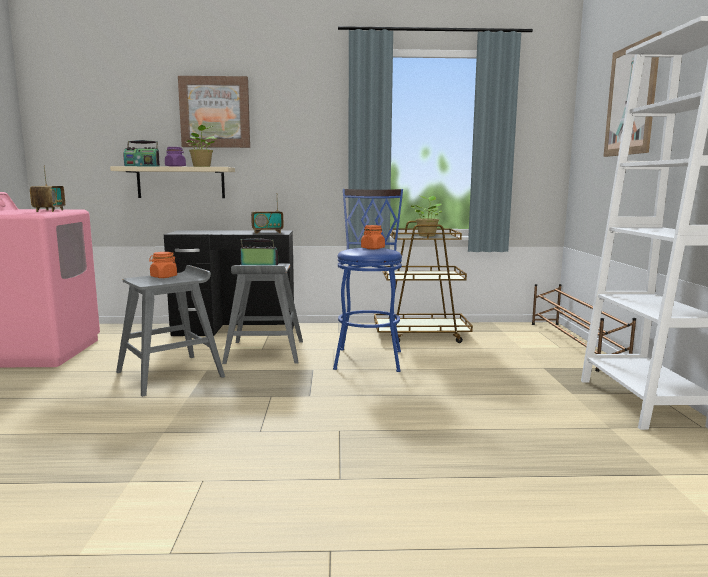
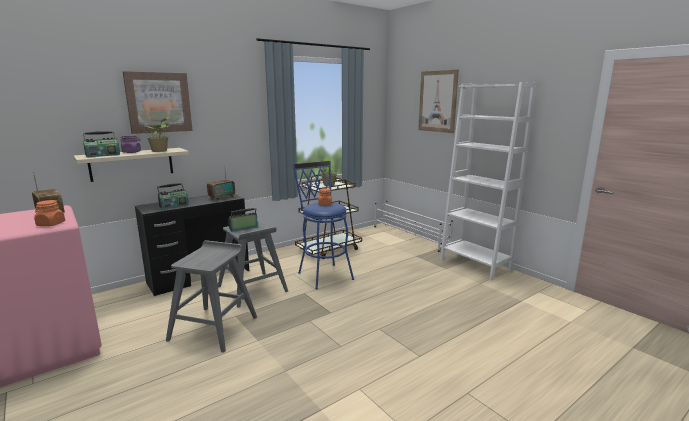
camera: 35 degrees left, 5 degrees up
(163, 277) = (201, 256): orange jar -> orange jar (51, 224)
(206, 232) = (174, 205): none -> radio
(574, 344) = (410, 236): brown shoe rack -> white shoe rack

